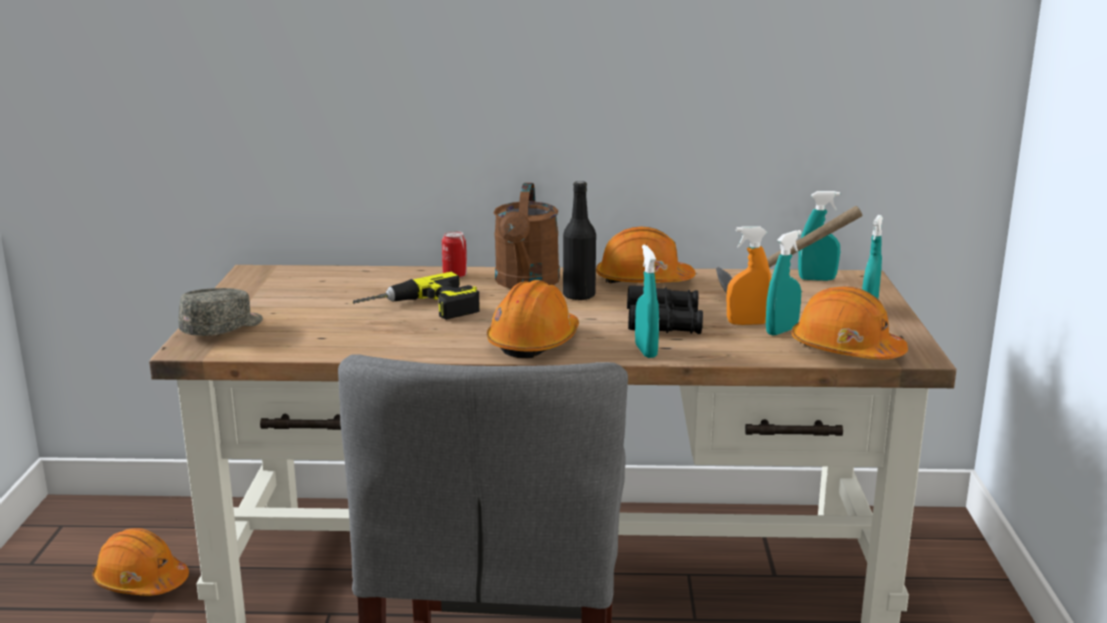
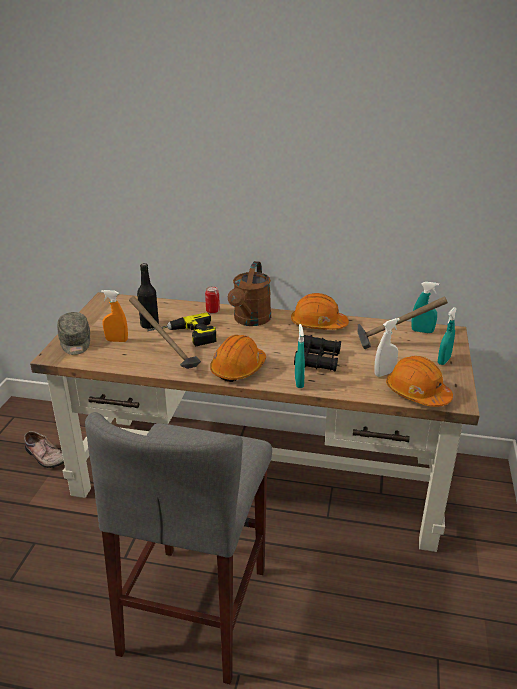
camera: 10 degrees right, 10 degrees up
(141, 582) = (45, 457): orange hard hat -> shoe
(223, 328) = (75, 342): grey cap -> grey cap turned 120 degrees clockwise
(401, 339) = (166, 360): none -> hammer
(579, 296) = (277, 333): black bottle -> black bottle (149, 325)
(747, 323) = (366, 365): orange spray bottle -> orange spray bottle (117, 340)
(781, 331) = (384, 373): turquoise spray bottle -> white spray bottle

